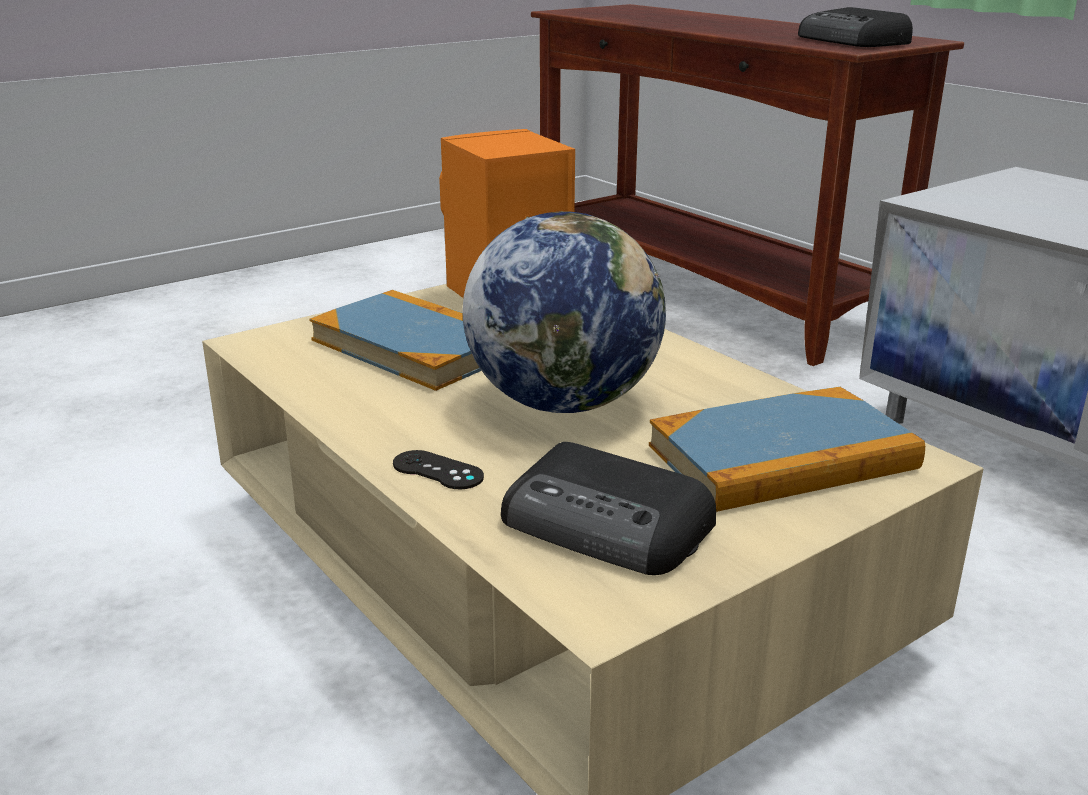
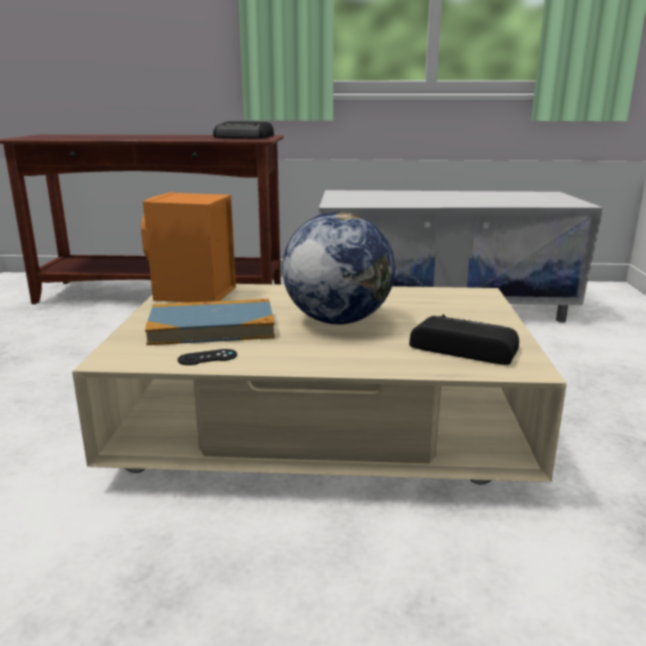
camera: 50 degrees left, 5 degrees down
(437, 470) = (362, 361): black game controller -> black game controller (207, 357)
(608, 525) = (462, 347): radio -> radio turned 135 degrees counterclockwise
(782, 457) = (449, 306): book -> none

